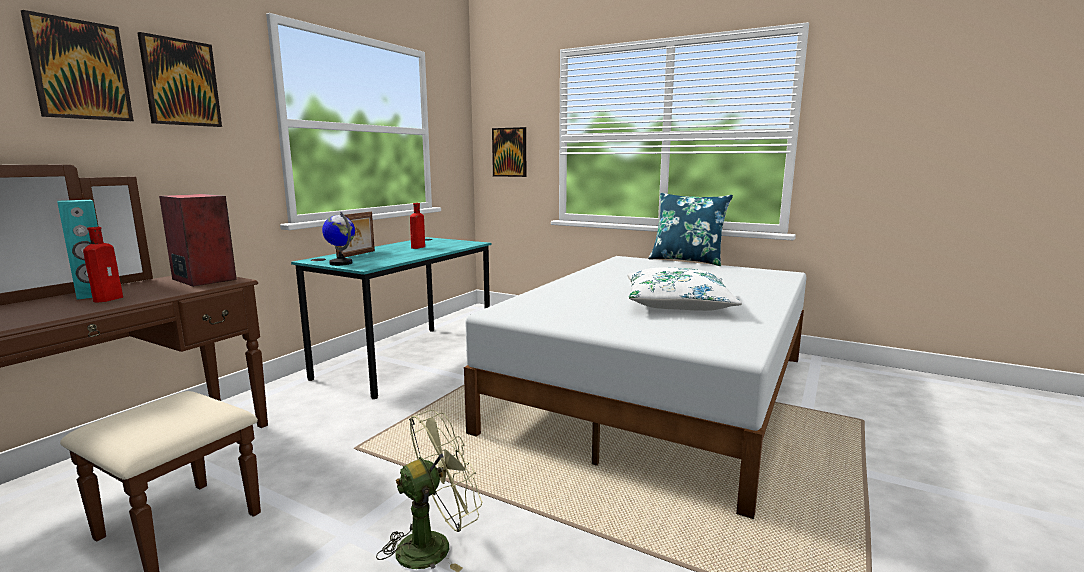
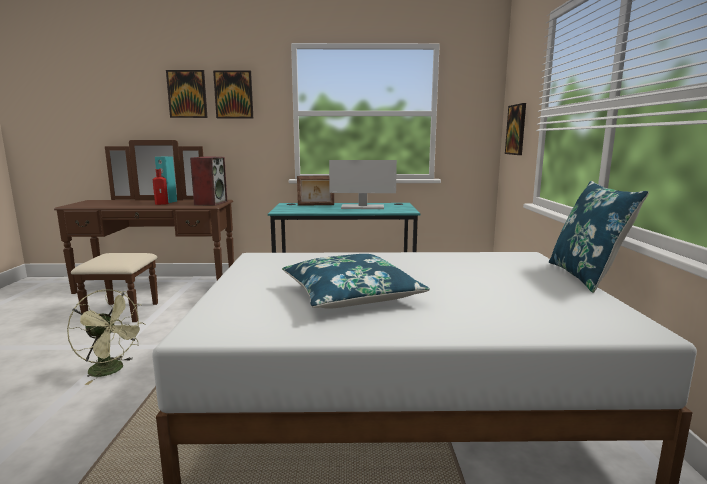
camera: 60 degrees right, 0 degrees up
(341, 263) = (284, 208): globe -> none
(417, 247) = (362, 207): red bottle -> monitor
(678, 303) = (351, 295): white pillow -> blue pillow

